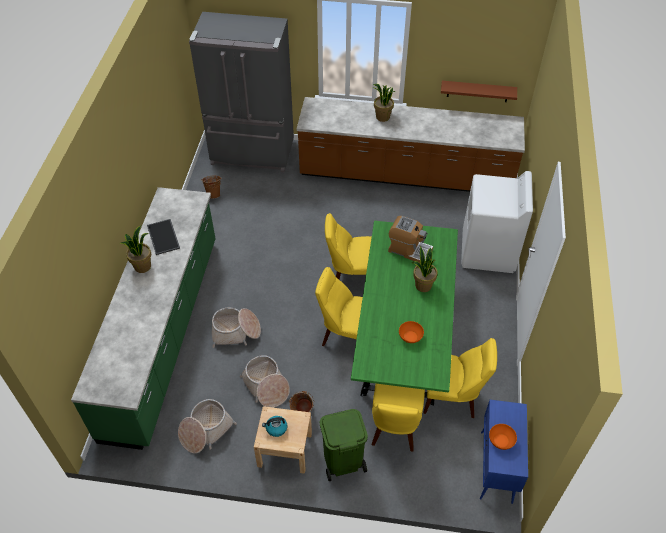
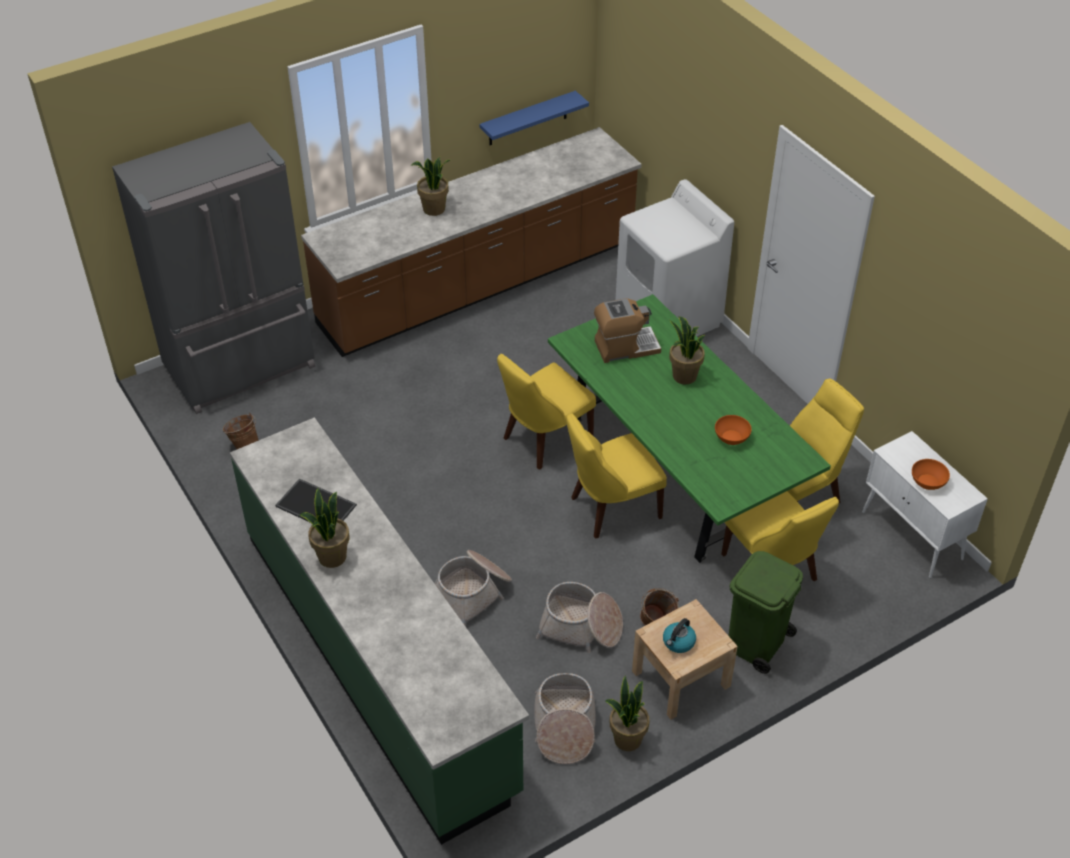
camera: 40 degrees left, 5 degrees down
(226, 460) = (627, 739): none -> potted plant
(477, 91) = (528, 119): brown shelf -> blue shelf
(496, 467) = (912, 536): blue cabinet -> white cabinet

